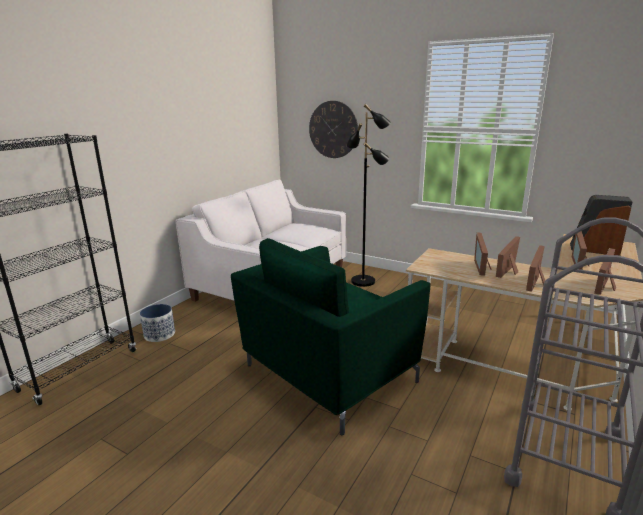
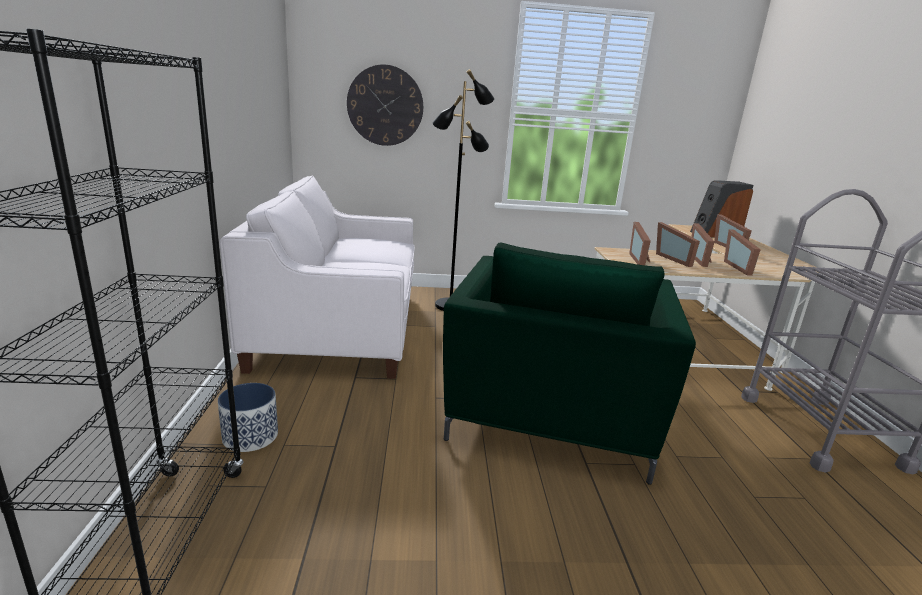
camera: 35 degrees left, 0 degrees up
(607, 286) = (784, 263): picture frame -> picture frame (641, 259)

